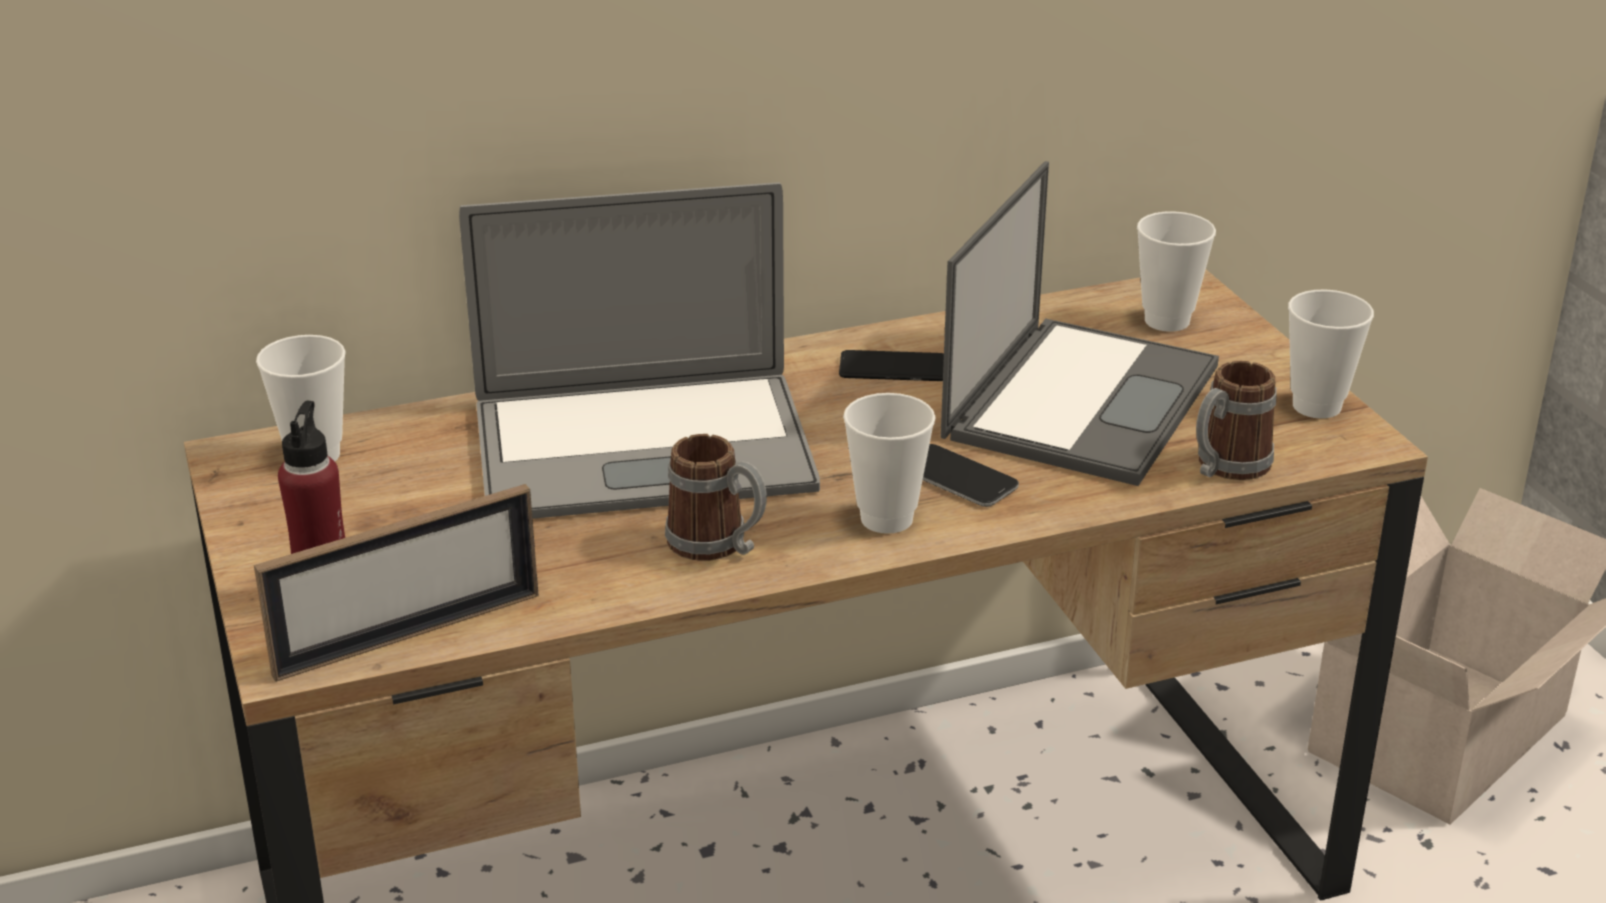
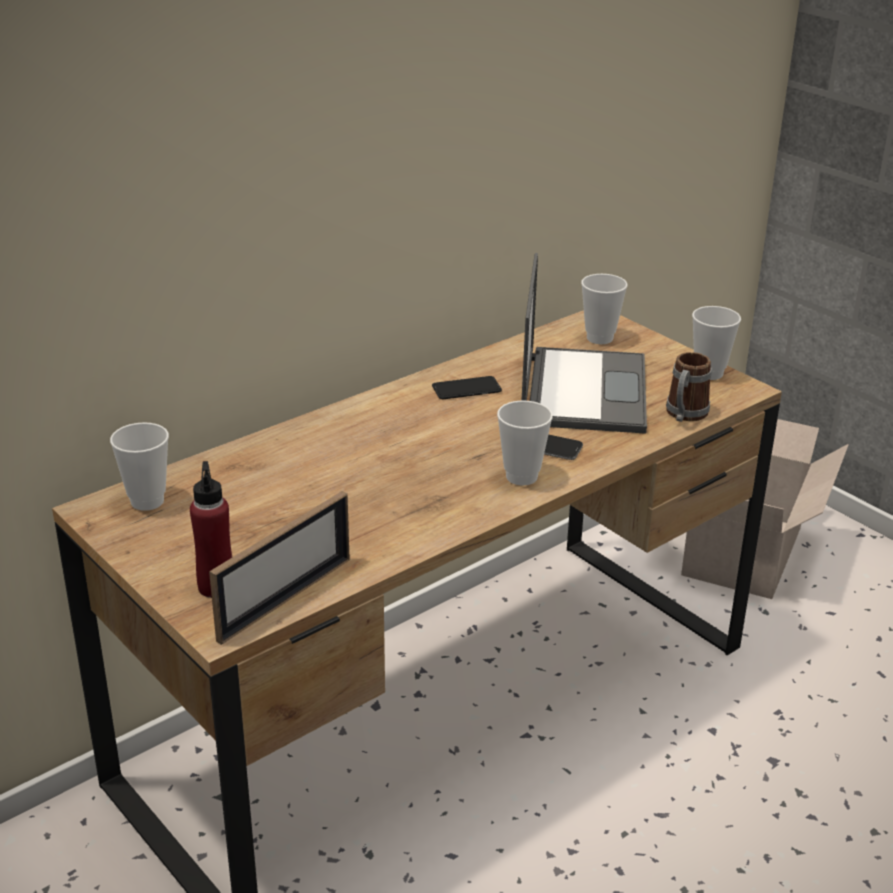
camera: 20 degrees left, 0 degrees up
(643, 448) = (351, 461): laptop -> none
(718, 546) = (436, 510): mug -> none

